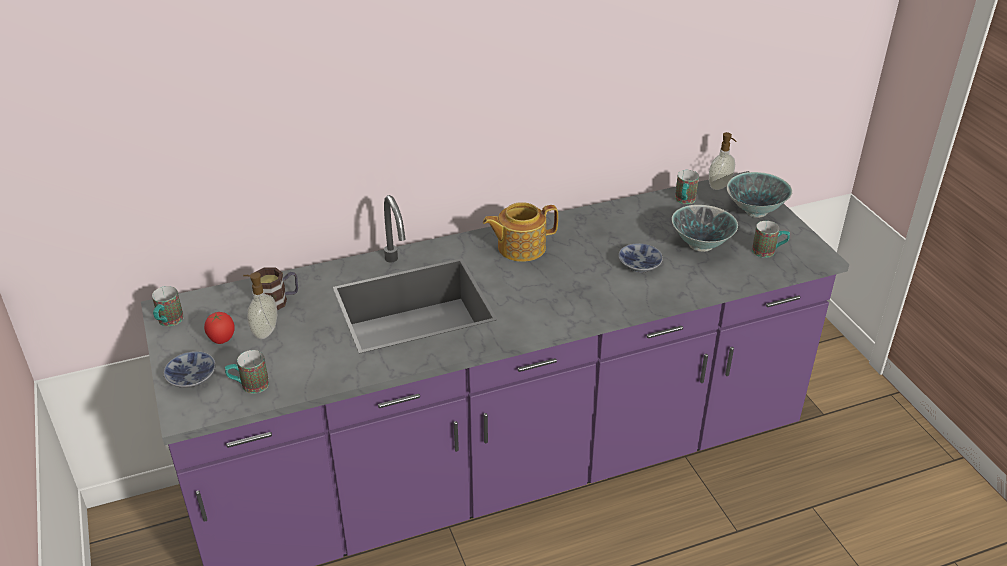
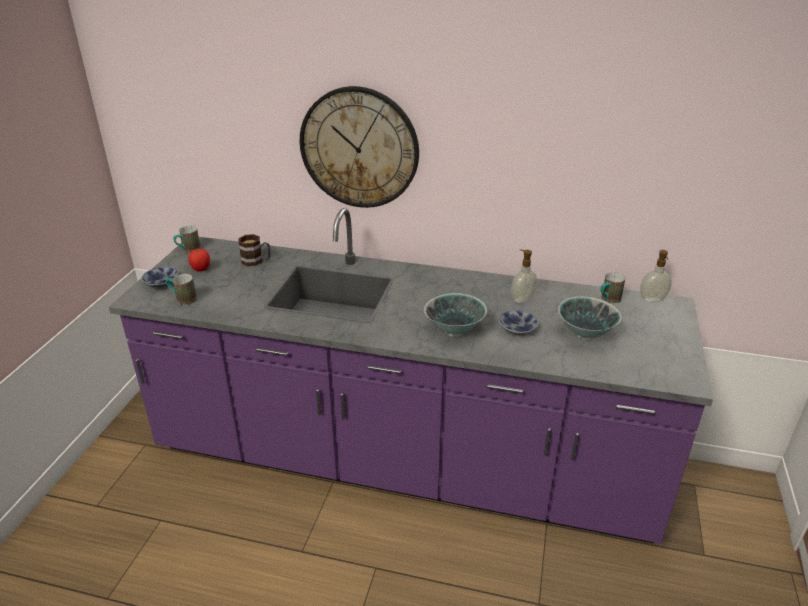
camera: 35 degrees right, 5 degrees down
(264, 331) = (228, 274): soap dispenser -> soap dispenser (521, 299)
(382, 115) = (359, 148): none -> wall clock
(520, 247) = (442, 285): teapot -> none
(755, 211) = (665, 328): bowl -> bowl (455, 330)
(768, 252) = (642, 360): mug -> none

